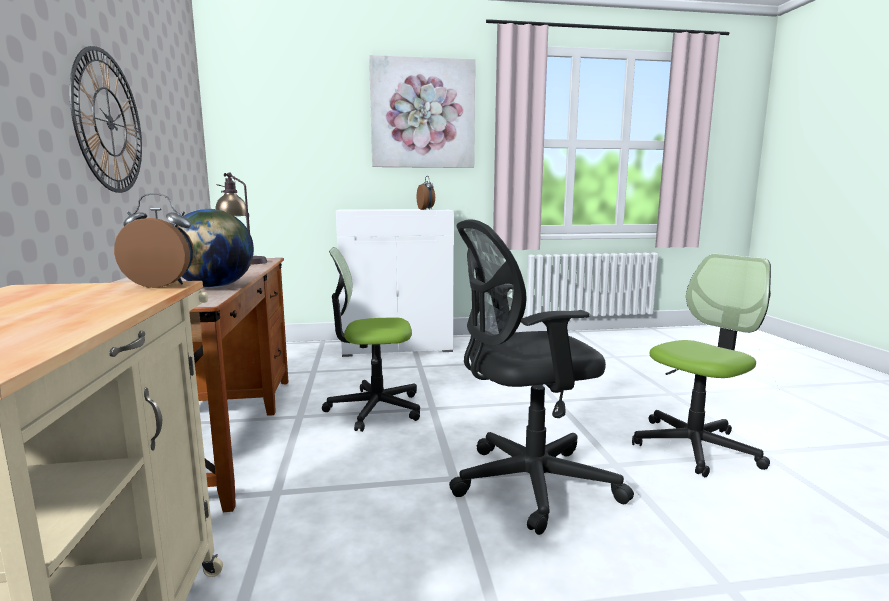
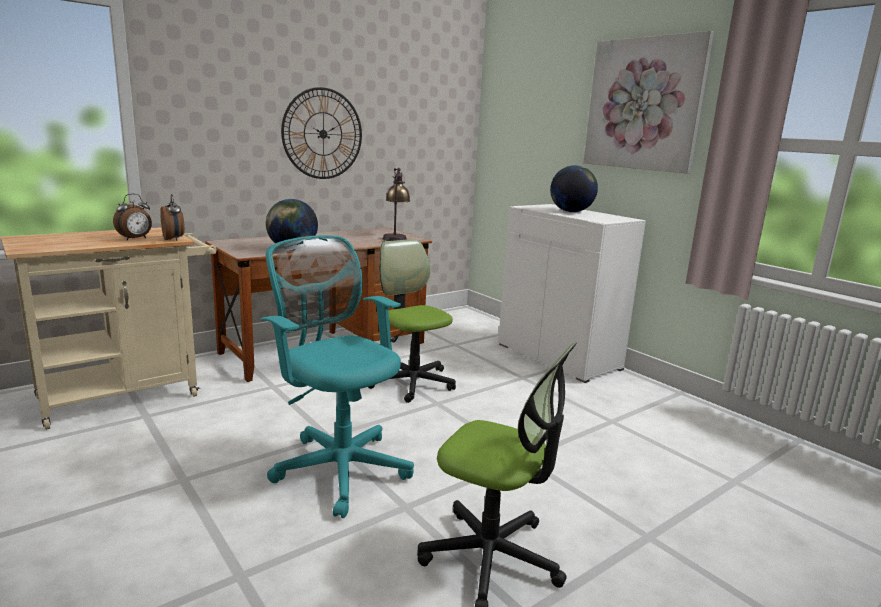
camera: 60 degrees right, 5 degrees up
(389, 209) = (571, 212): none -> globe
(426, 209) = (592, 218): alarm clock -> alarm clock (136, 239)
(526, 484) = (339, 466): black office chair -> turquoise office chair

